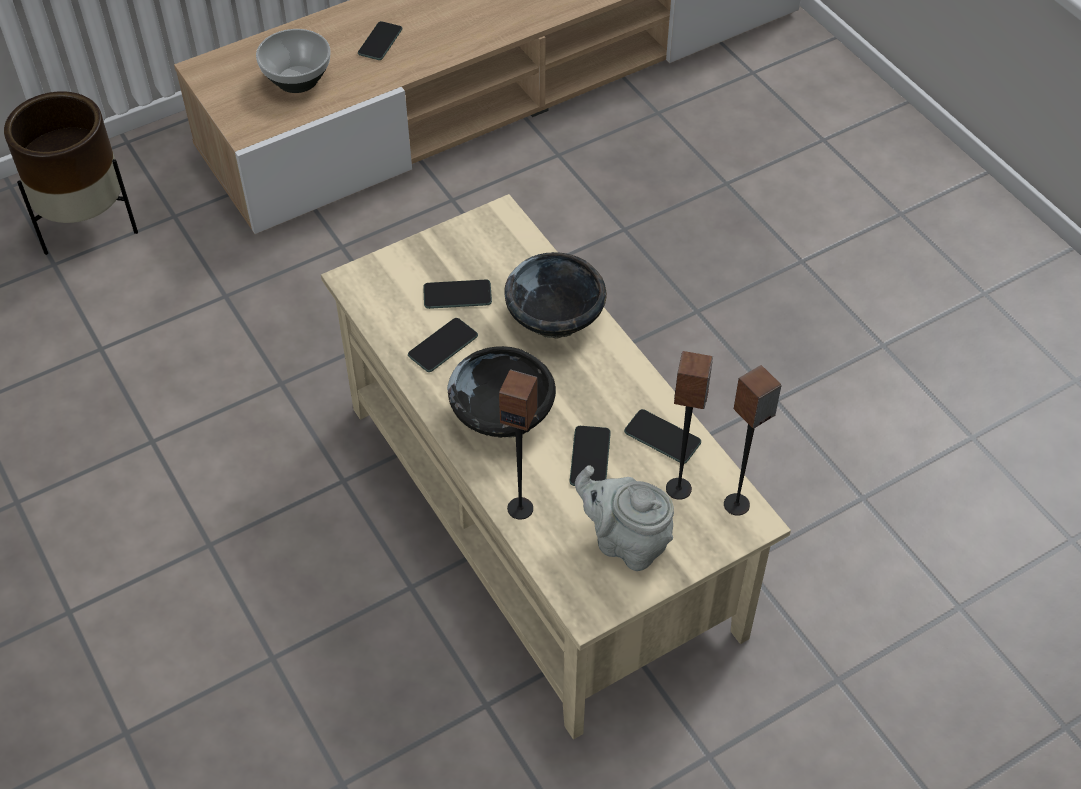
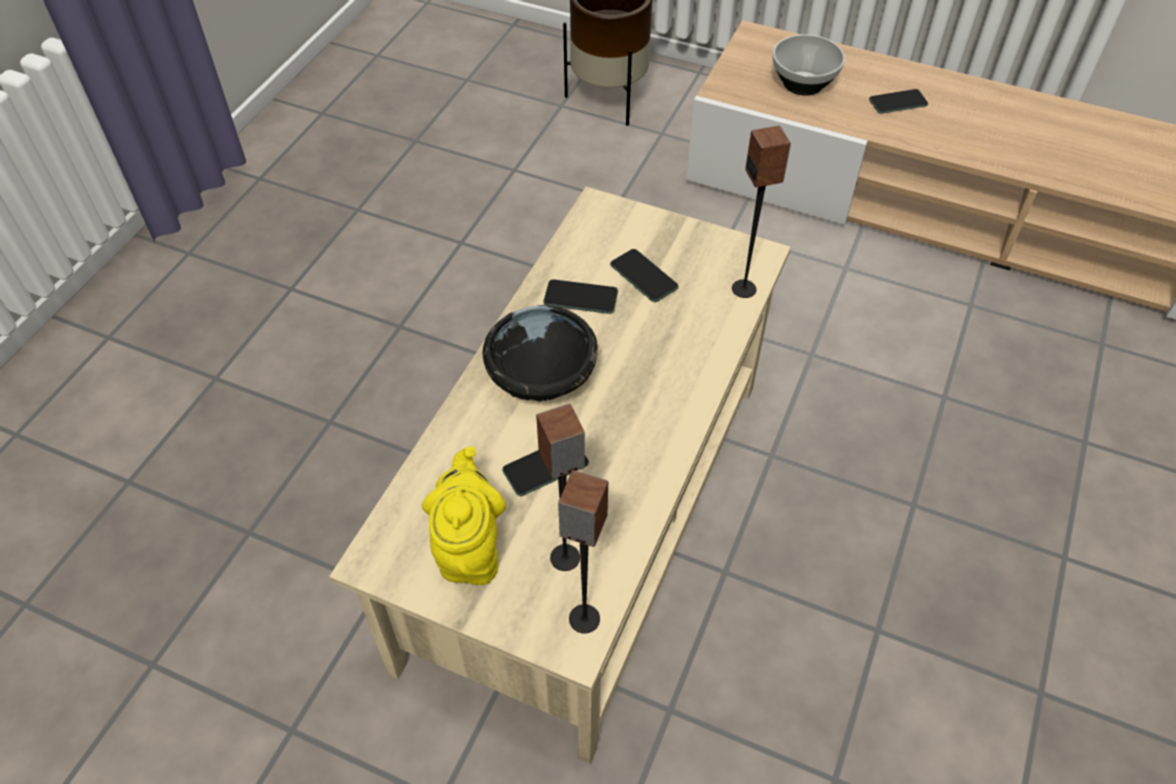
camera: 55 degrees right, 0 degrees up
(520, 508) = (449, 447): speaker -> speaker (744, 289)
(555, 317) = (682, 353): black bowl -> none
(626, 542) = (469, 548): grey teapot -> yellow teapot
(662, 437) = (615, 510): phone -> none

